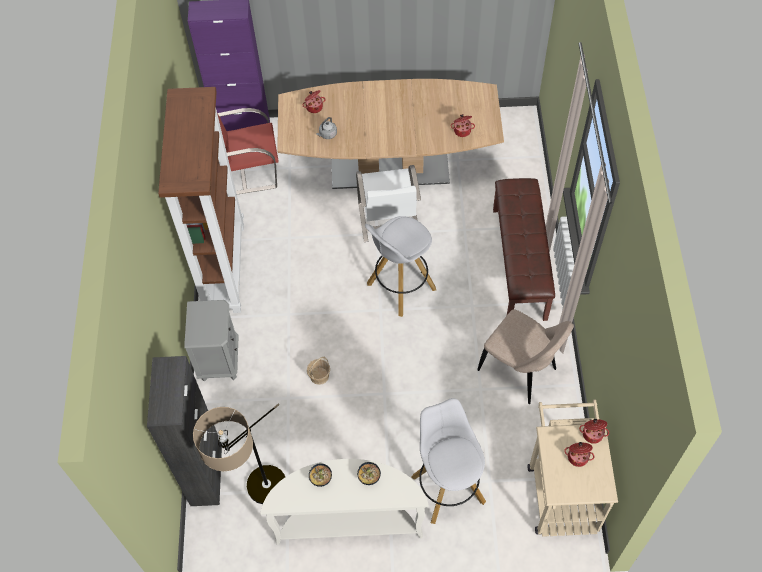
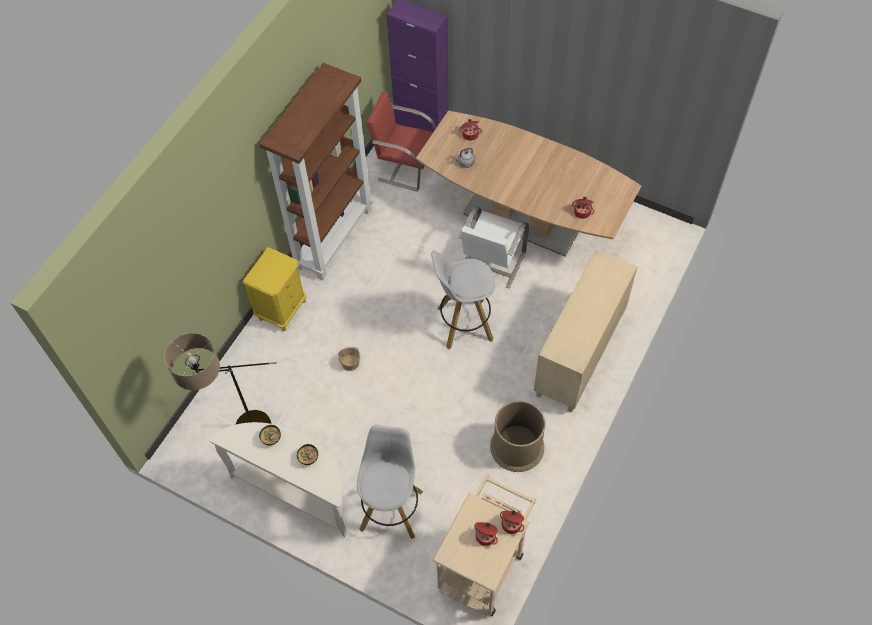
camera: 30 degrees right, 0 degrees up
(206, 475) = (214, 395): black cabinet -> none
(219, 360) = (282, 309): grey nightstand -> yellow nightstand
(520, 263) = (580, 355): brown bench -> beige cabinet
(520, 371) = (517, 447): beige chair -> brown trash can

